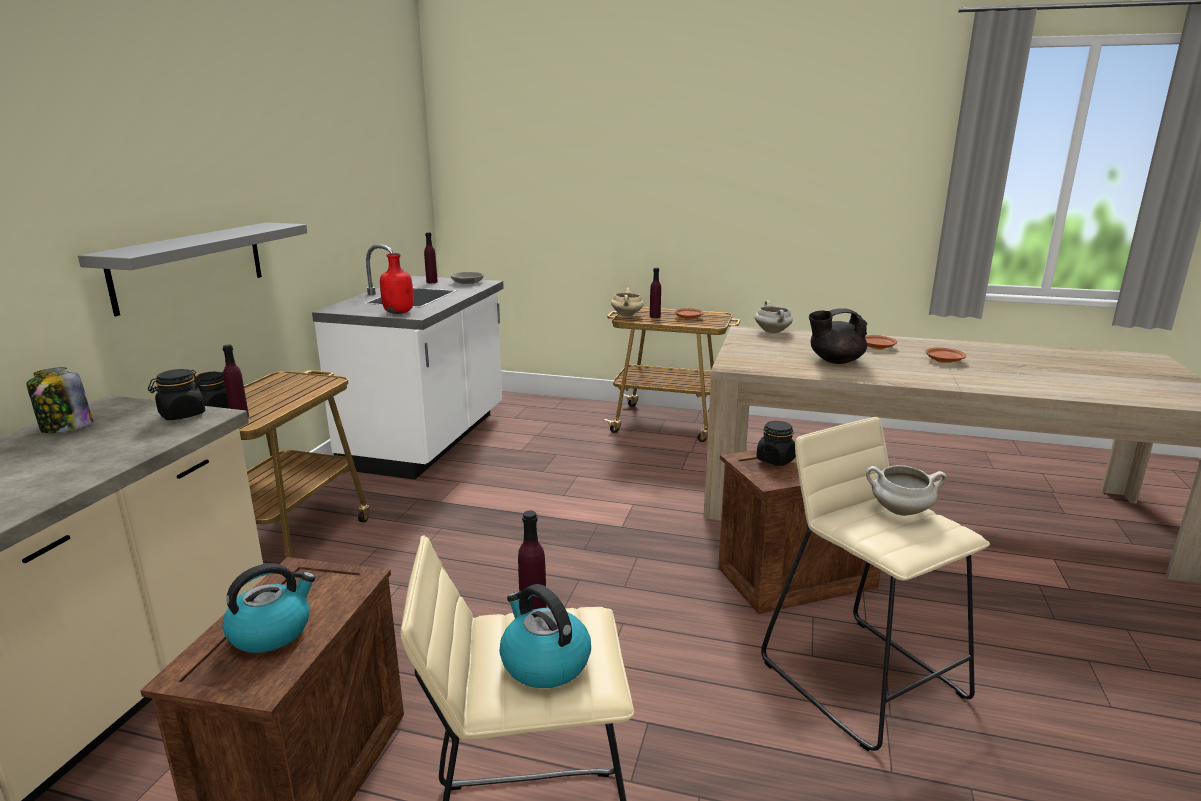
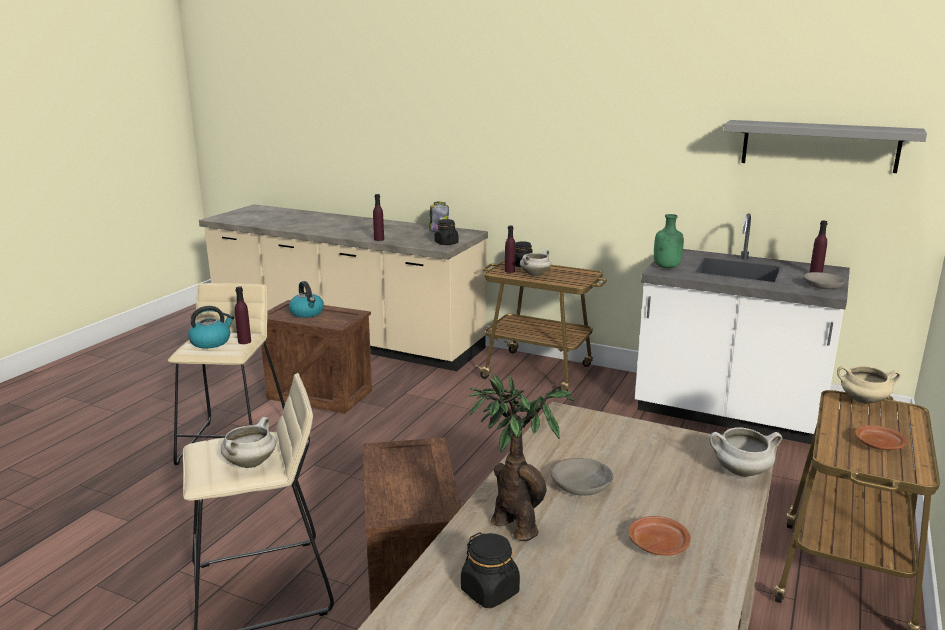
camera: 100 degrees right, 0 degrees up
(190, 265) = (563, 180): grey shelf -> grey shelf (819, 146)
(268, 402) = (535, 274): none -> white cooking pot
(399, 312) = (667, 267): red bottle -> green bottle
(655, 316) = (870, 421): purple bottle -> purple bottle (379, 239)
(775, 459) = (420, 462): black jar -> black jar (490, 591)
(835, 361) = (582, 485): black teapot -> grey bowl
(903, 374) = (512, 524): none -> potted plant
(943, 360) = (575, 590): brown plate -> none

